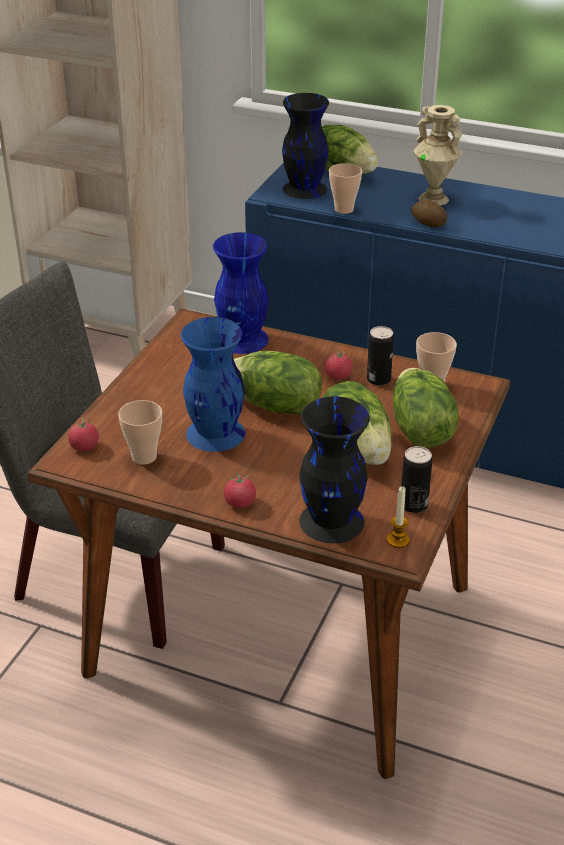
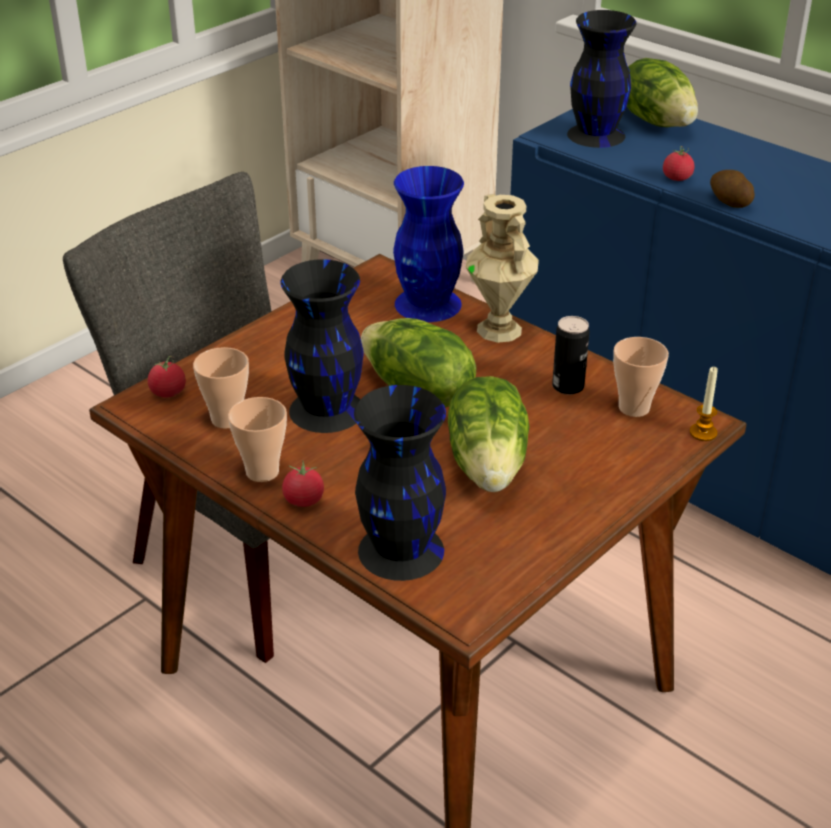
camera: 20 degrees right, 0 degrees up
(215, 434) = (326, 411): blue vase -> black vase
(338, 376) = (518, 372): tomato -> tomato (677, 178)
(344, 209) = (630, 167): cup -> cup (262, 472)
(398, 540) = (470, 595): candle -> candle (703, 433)
(413, 505) = (517, 555): can -> none
(419, 430) = (582, 462): lettuce -> none
(434, 199) = (757, 172): beige vase -> beige vase (500, 329)

